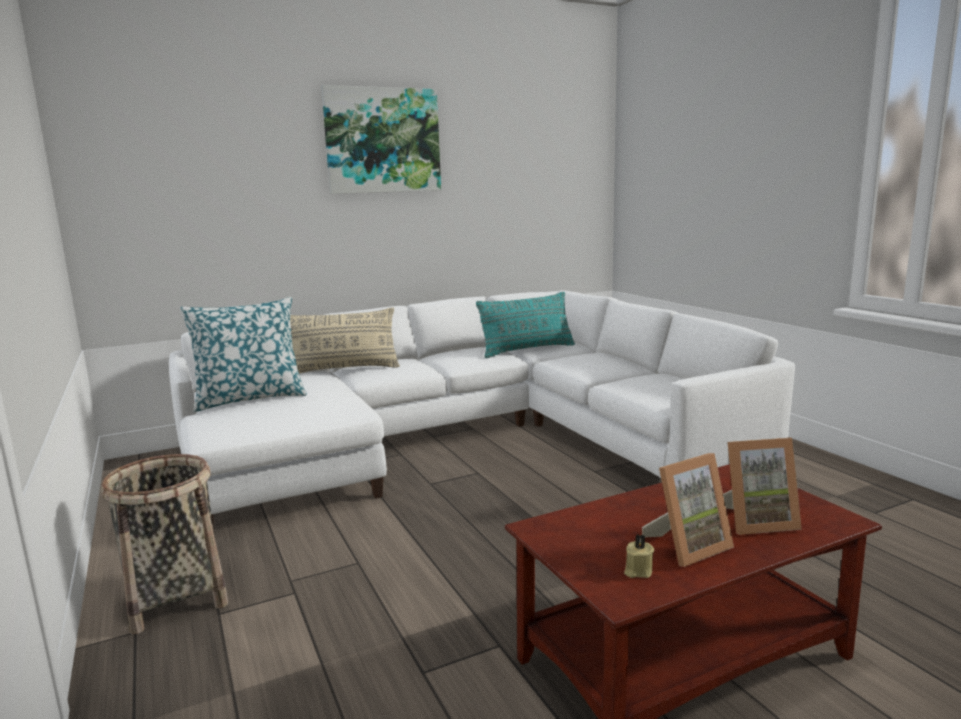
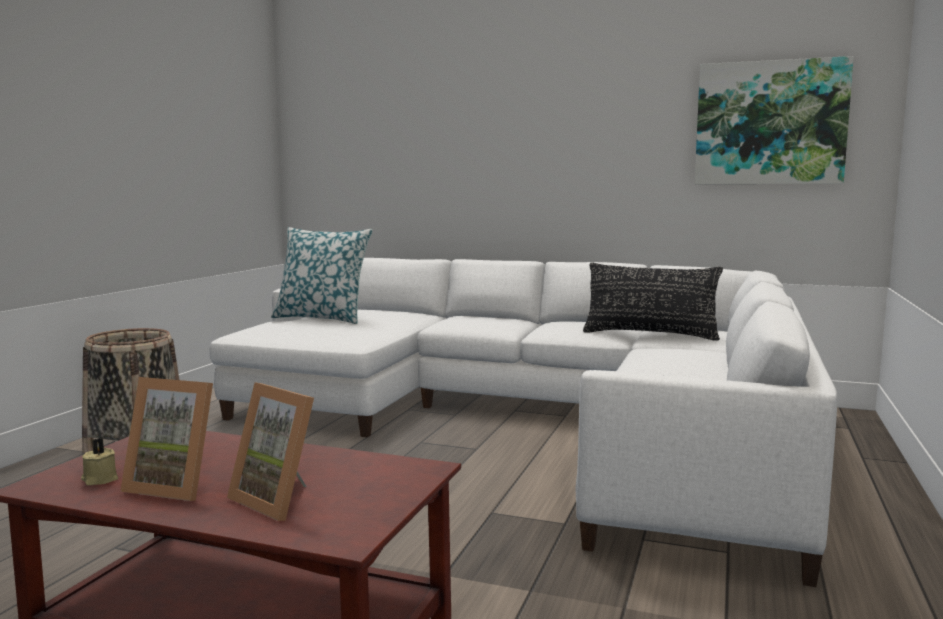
camera: 45 degrees right, 5 degrees down
(343, 370) = (443, 316): beige pillow -> none
(382, 141) = (549, 79): picture -> picture (770, 123)
(527, 350) = (650, 334): turquoise pillow -> black pillow

